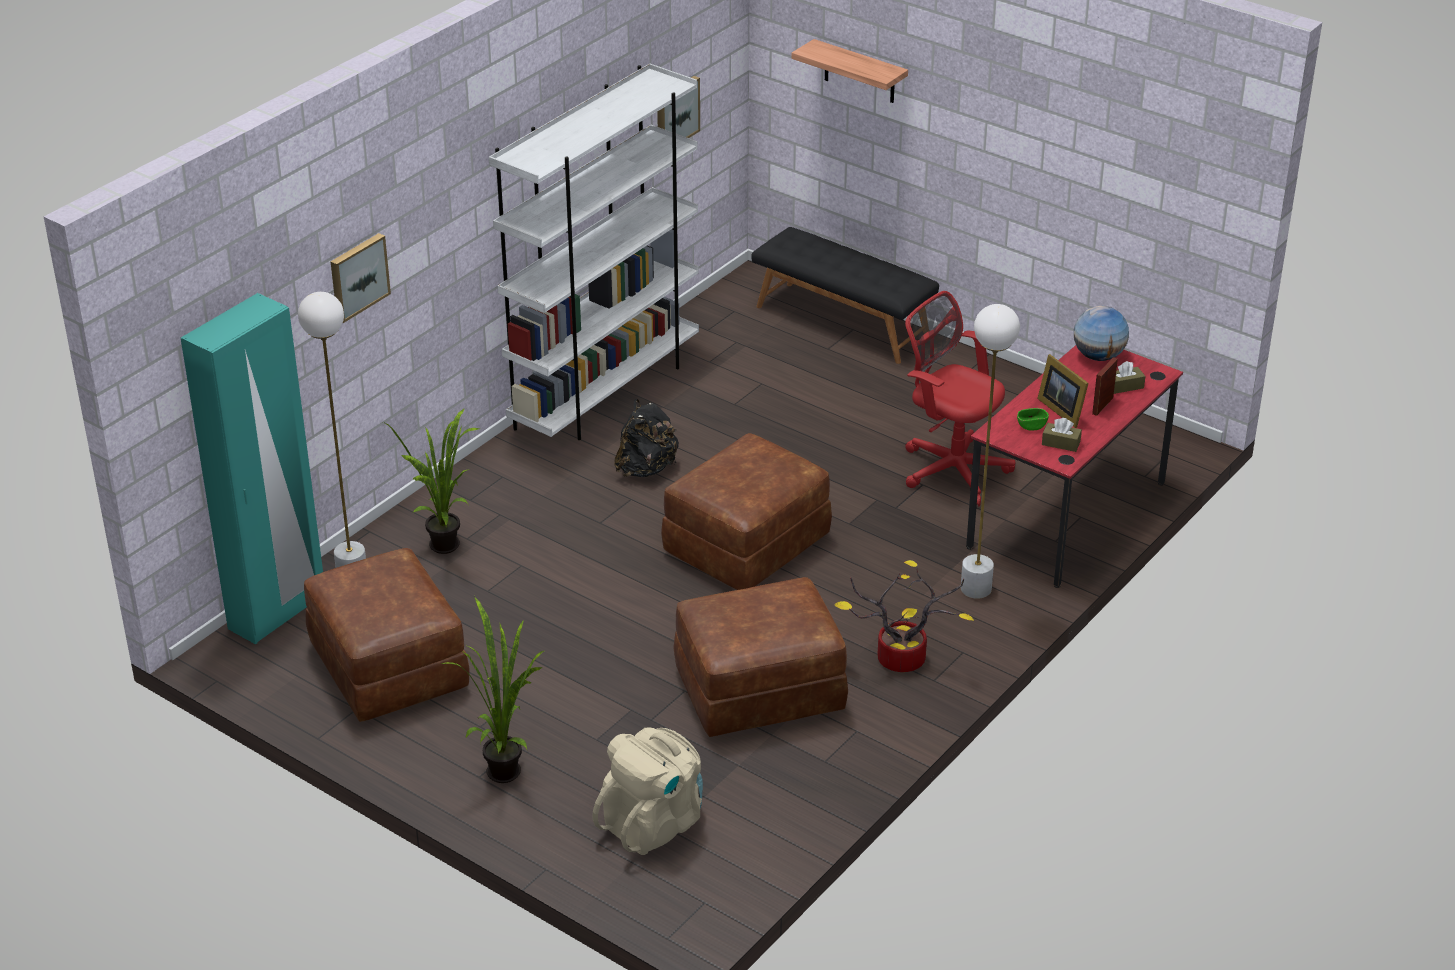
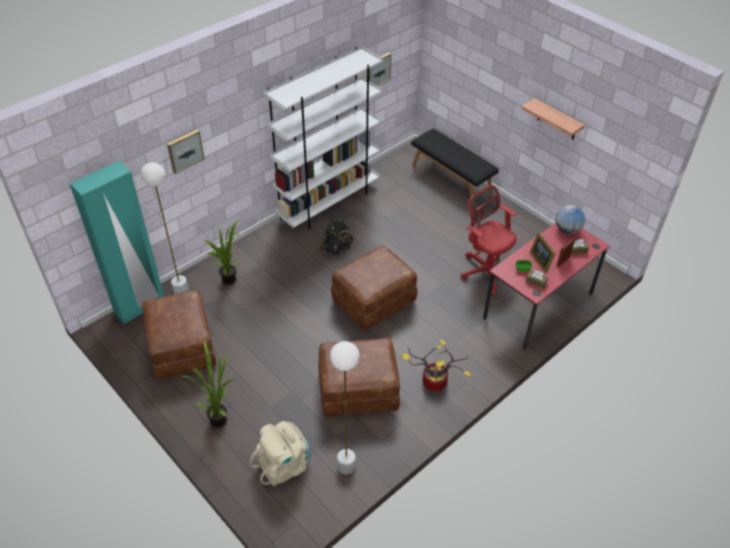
camera: 10 degrees right, 10 degrees up
(859, 72) = (471, 59): shelf -> shelf (557, 120)
(976, 589) = (482, 344): white floor lamp -> white floor lamp (346, 466)

